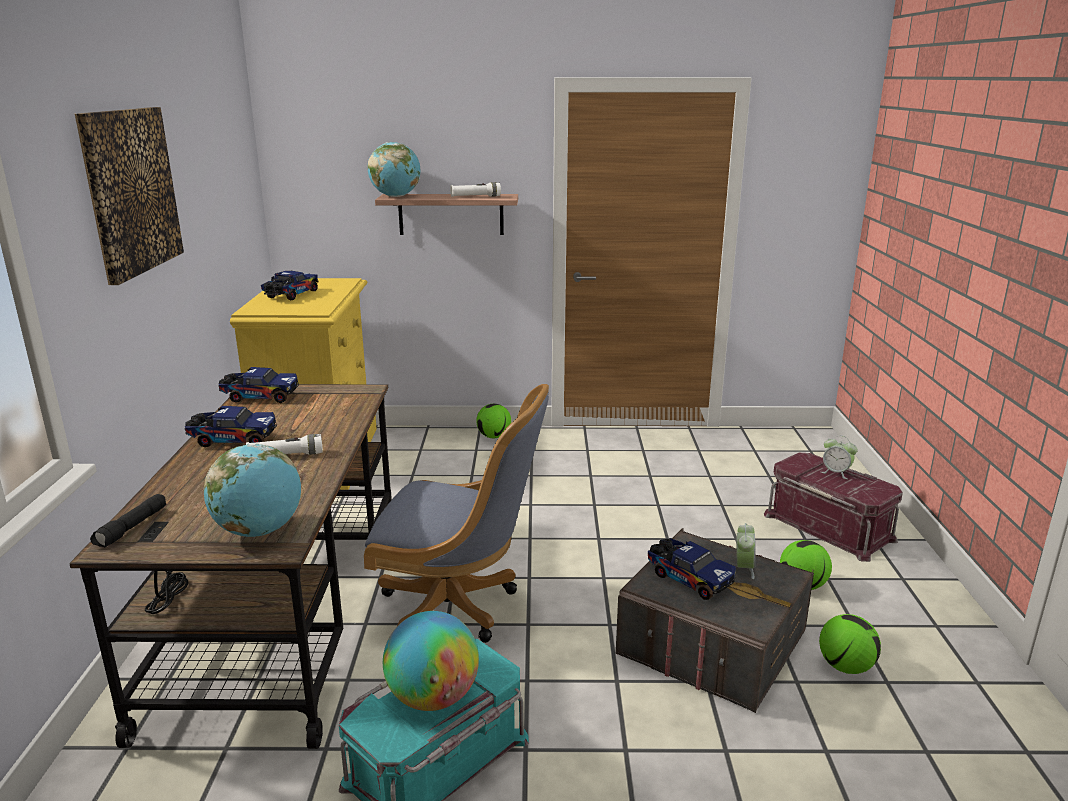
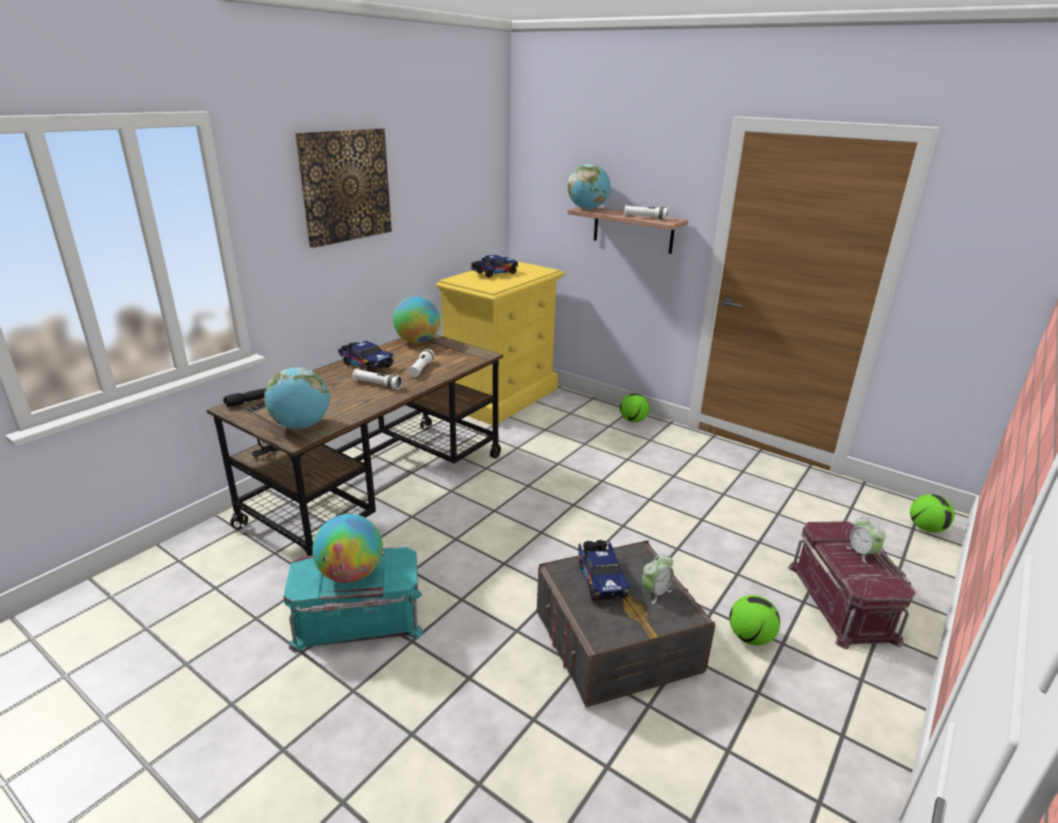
camera: 35 degrees right, 5 degrees up
(259, 397) = (417, 341): toy truck -> globe
(314, 424) = (421, 369): none -> white flashlight
(460, 609) = (474, 533): blue office chair -> none
(846, 667) = (705, 718): football -> football (926, 528)

